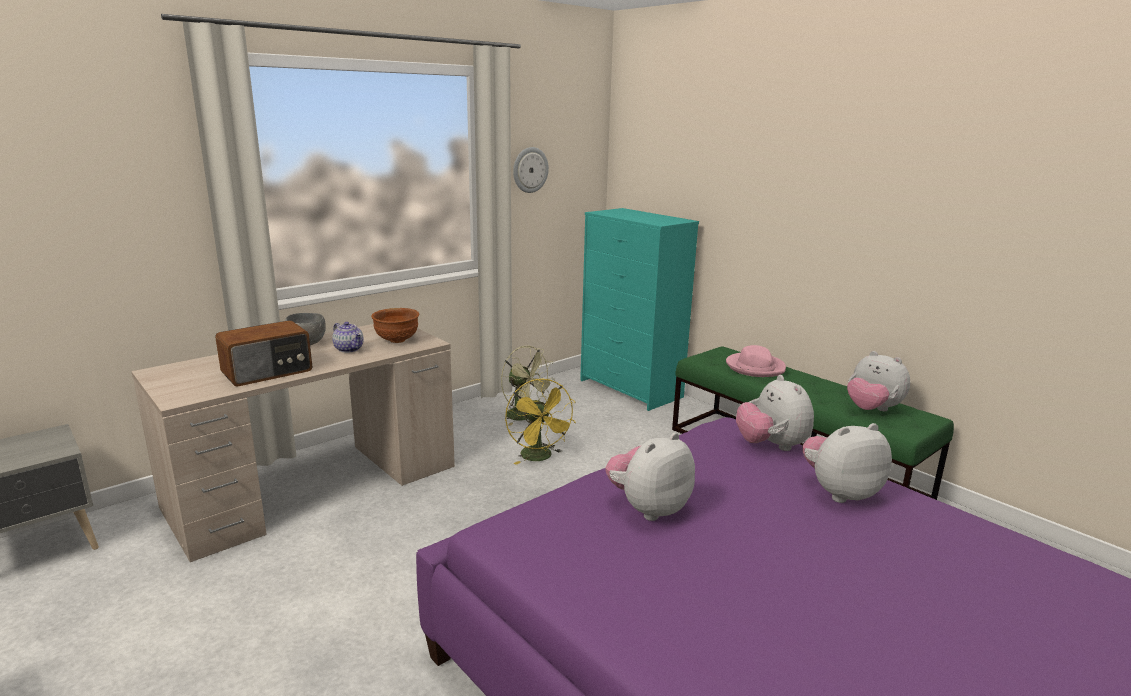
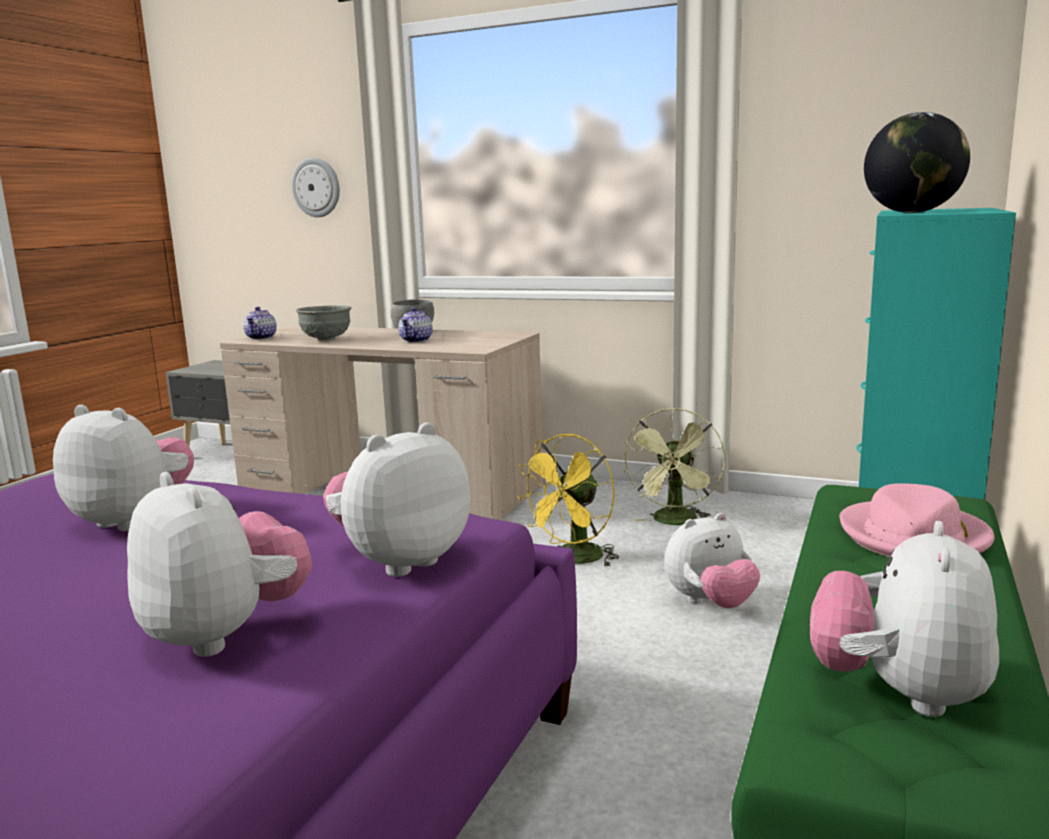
camera: 65 degrees right, 5 degrees down
(182, 392) = (261, 338): none -> teapot
(268, 372) = (327, 340): radio -> grey bowl
(396, 341) = (464, 343): brown bowl -> none
(530, 170) = (805, 140): wall clock -> wall clock (316, 187)
(630, 442) = (710, 603): none -> plush toy
(655, 221) = (911, 212): none -> globe

